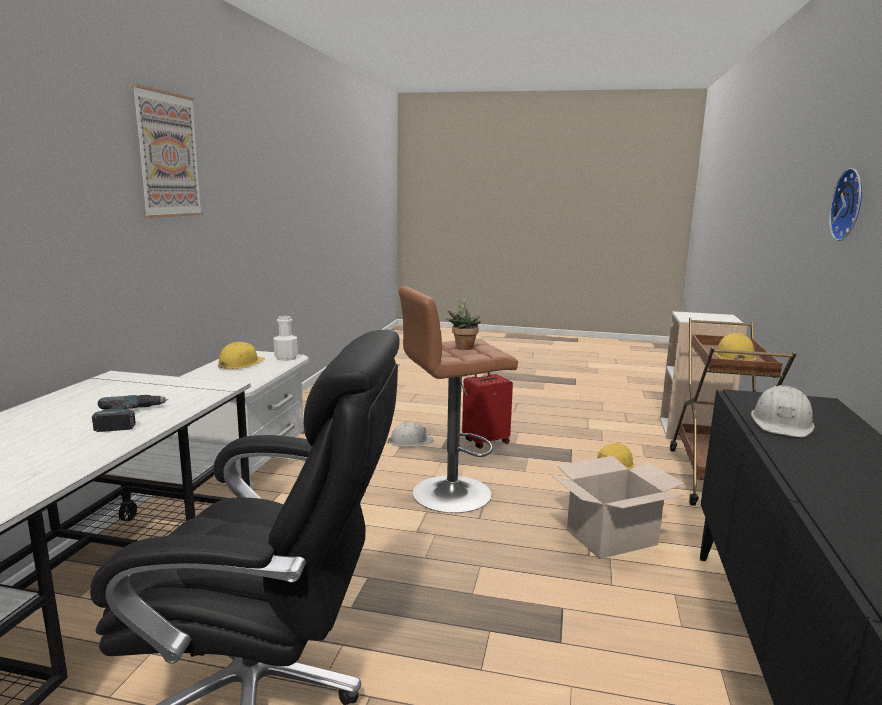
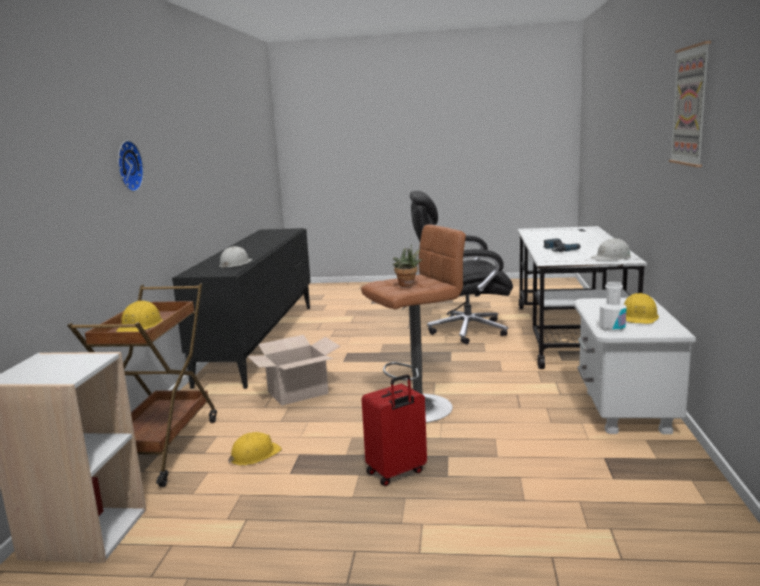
camera: 175 degrees right, 0 degrees up
(410, 441) = (489, 461): white hard hat -> white hard hat (612, 257)

